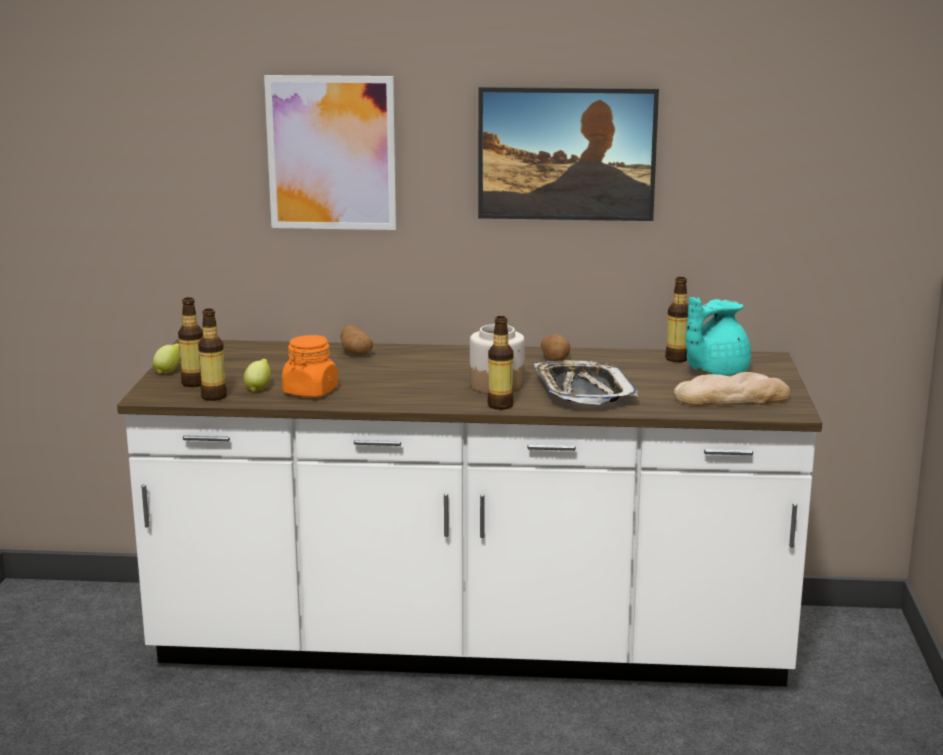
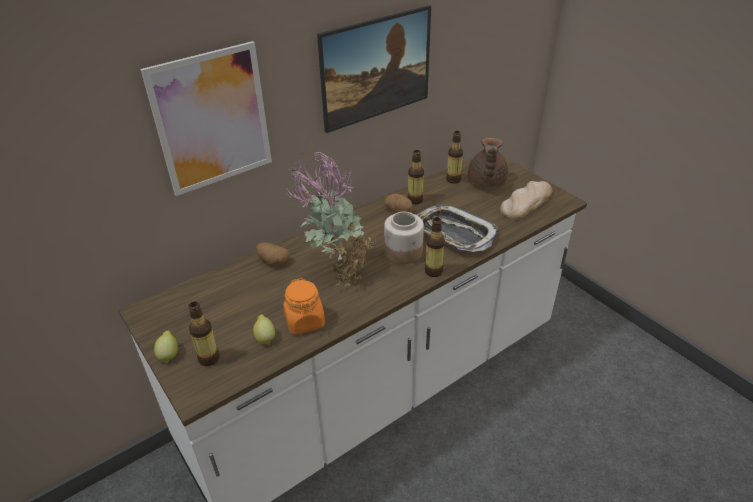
camera: 40 degrees left, 20 degrees up
(214, 397) = (246, 366): bottle -> bottle (415, 200)
(403, 375) = (337, 270): none -> potted plant
(714, 372) = (485, 183): turquoise teapot -> brown teapot

